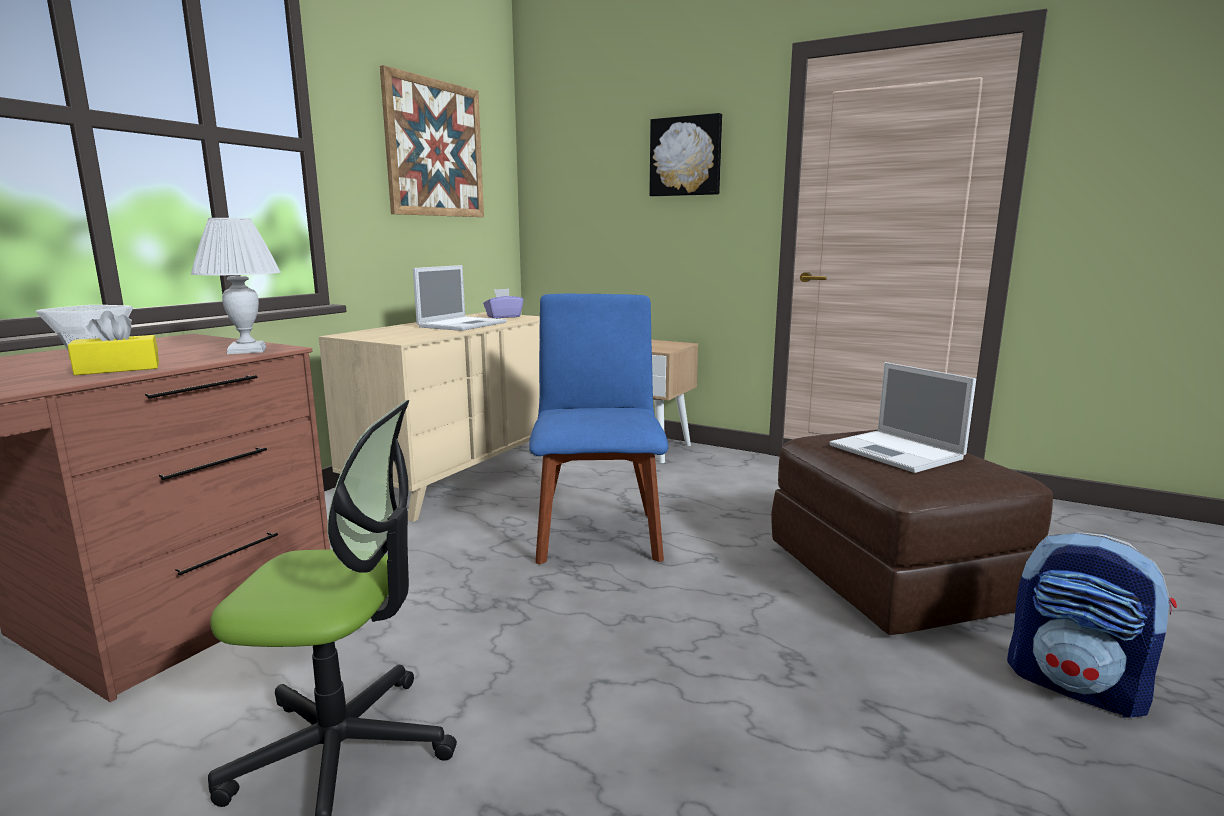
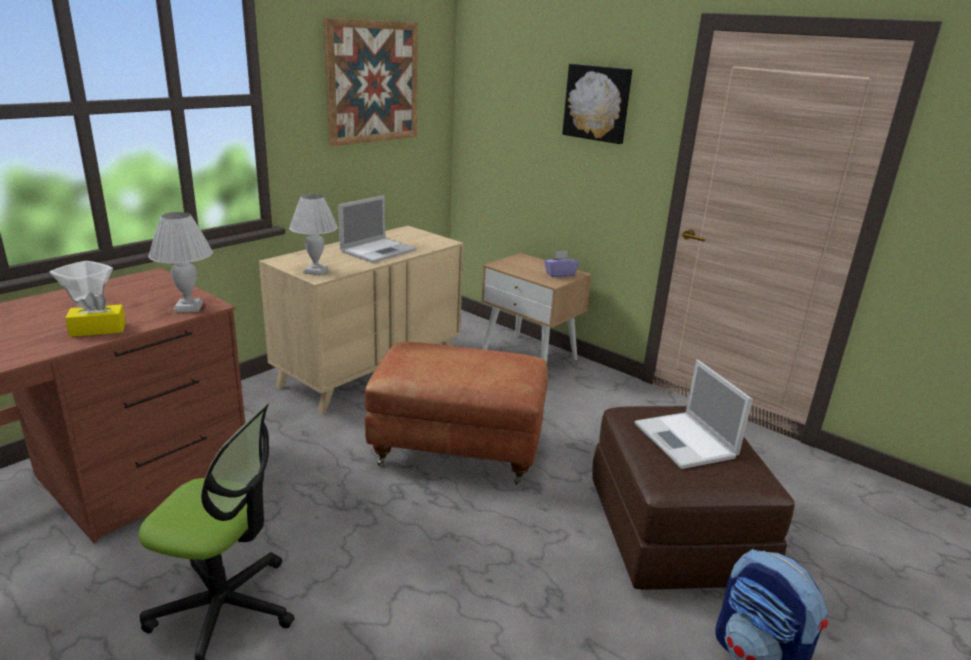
camera: 10 degrees right, 10 degrees up
(397, 338) = (316, 271): none -> white table lamp
(503, 317) = (419, 238): purple tissue box -> purple tissue box (560, 274)
(598, 533) = (458, 449): blue chair -> brown ottoman

